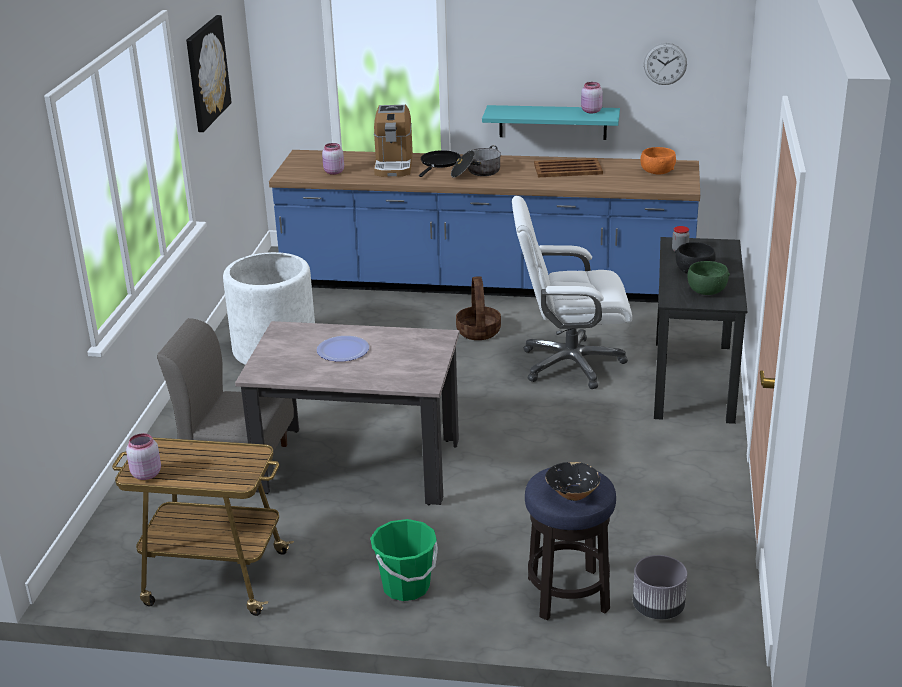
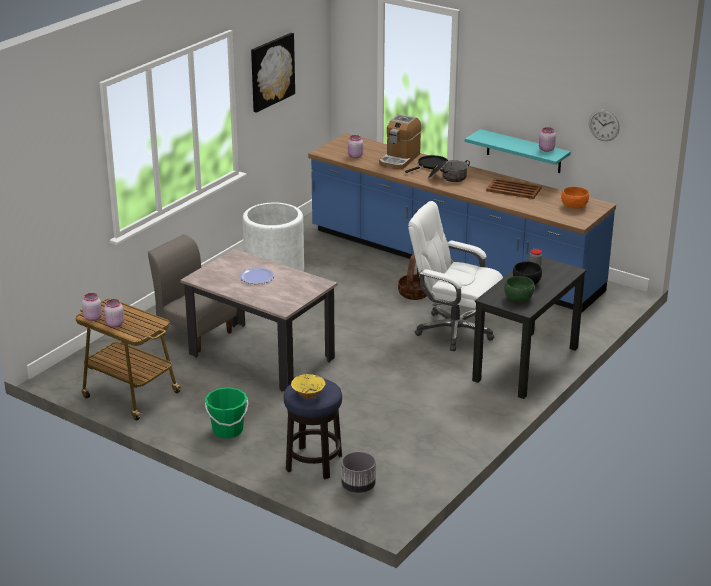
camera: 25 degrees right, 0 degrees up
(189, 474) = (114, 324): none -> pink jar
(572, 494) = (308, 395): black bowl -> yellow bowl

